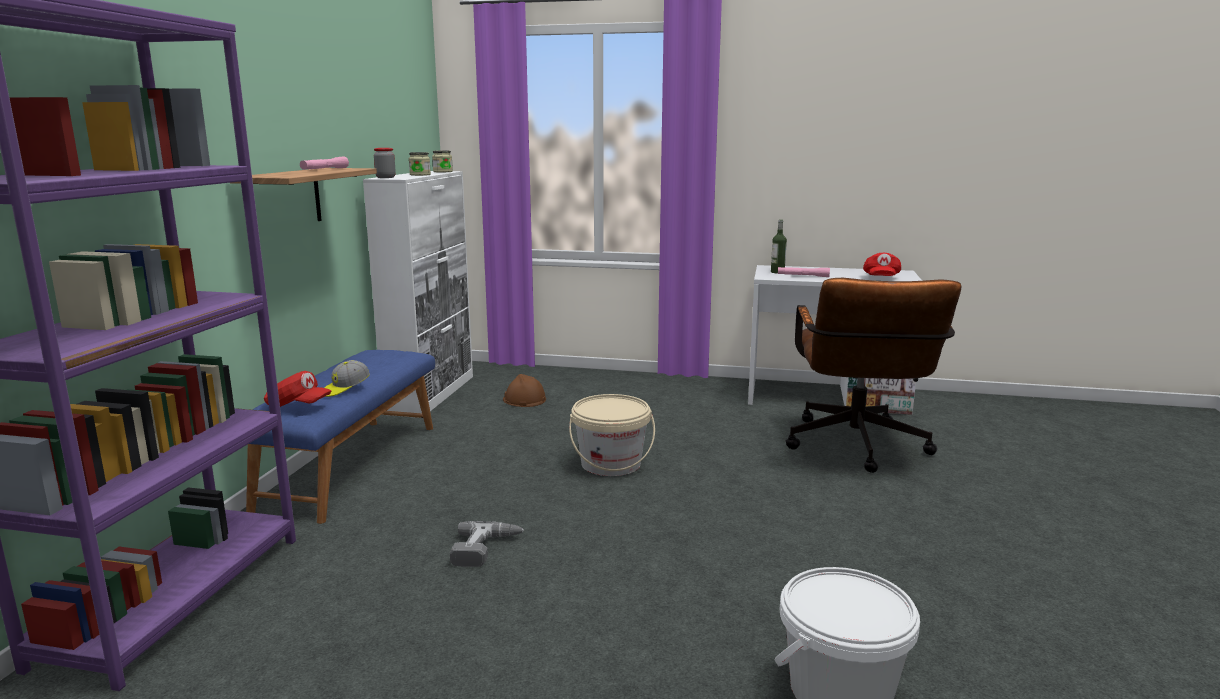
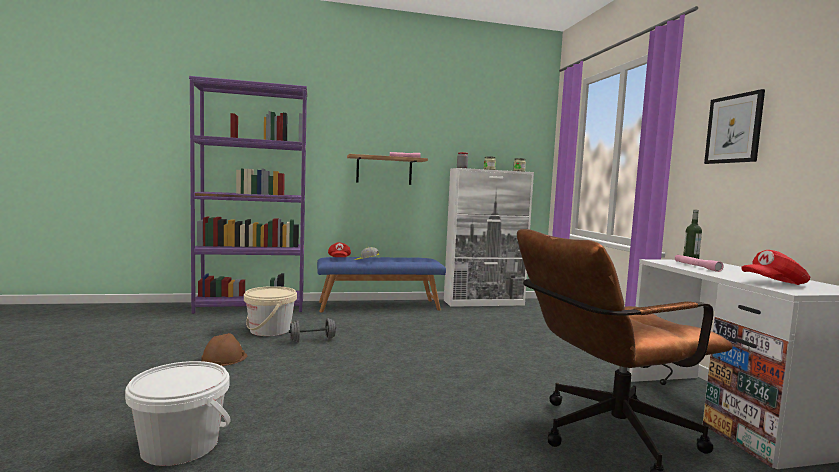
camera: 65 degrees right, 10 degrees down
(486, 549) = (312, 340): power drill -> grey dumbbell
(524, 399) = (510, 319): brown hard hat -> brown hard hat (224, 358)
(611, 464) = (444, 350): beige bucket -> beige bucket (270, 330)
(776, 133) = (734, 129): none -> picture

